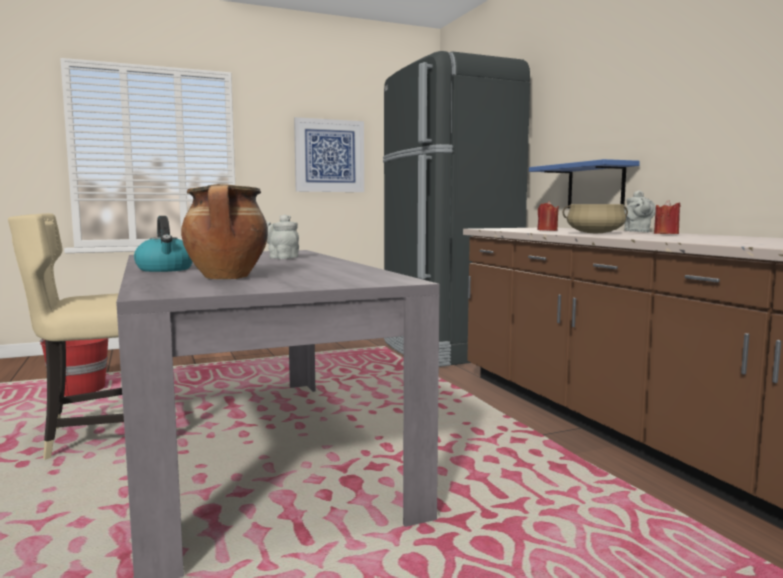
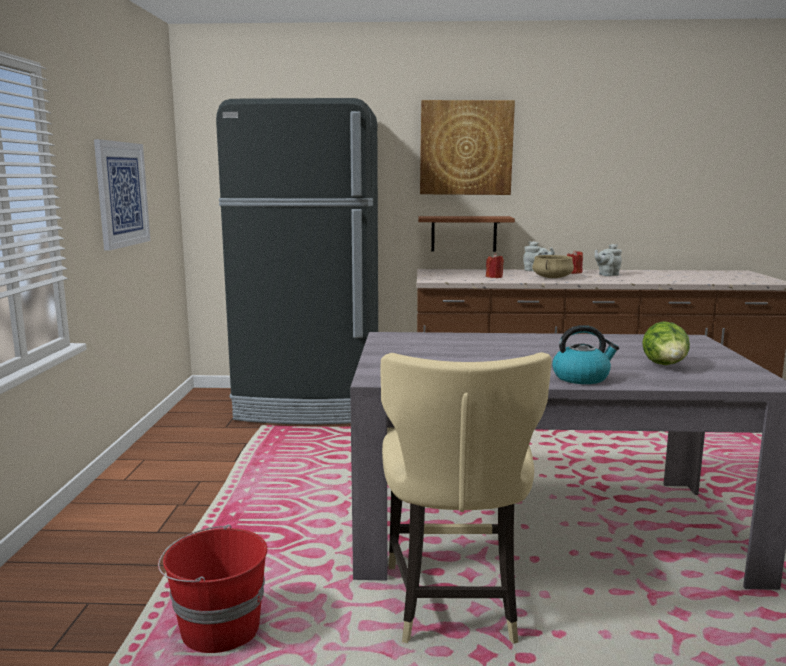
camera: 65 degrees left, 5 degrees up
(227, 278) = (665, 366): cooking pot -> lettuce
(281, 258) = (476, 344): grey teapot -> grey teapot (607, 275)
(595, 186) = (463, 233): blue shelf -> brown shelf
(600, 81) = (466, 148): none -> picture

